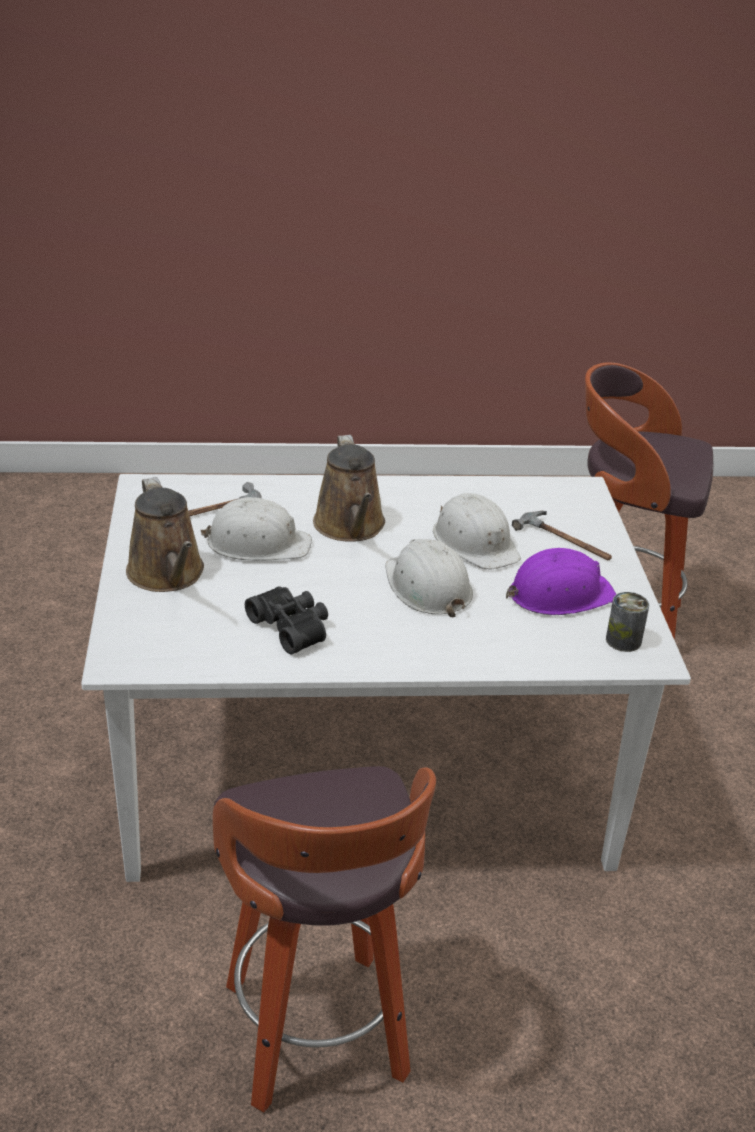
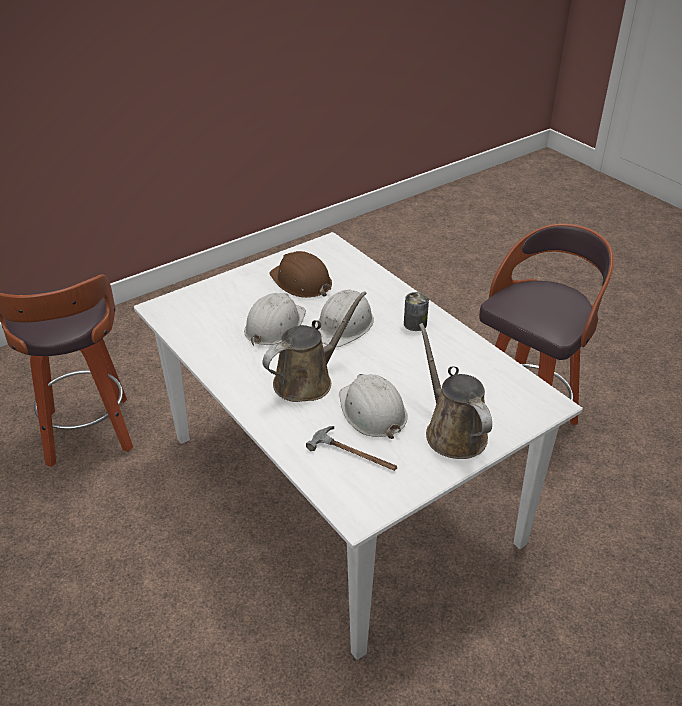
camera: 120 degrees left, 5 degrees up
(167, 575) = (452, 431): brown watering can -> brown watering can turned 60 degrees counterclockwise
(292, 627) = (440, 356): black binoculars -> none
(559, 594) = (301, 282): purple hard hat -> brown hard hat
(566, 540) = (237, 295): hammer -> none
(623, 640) = (324, 253): can -> can (415, 324)

